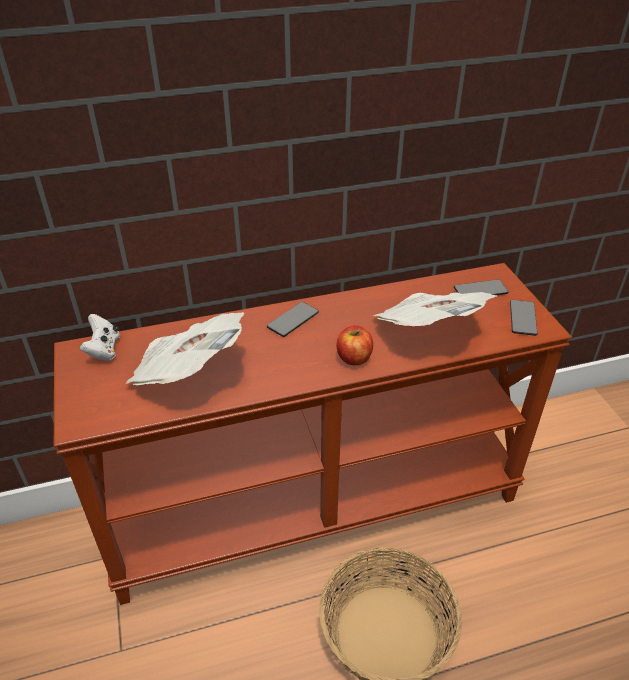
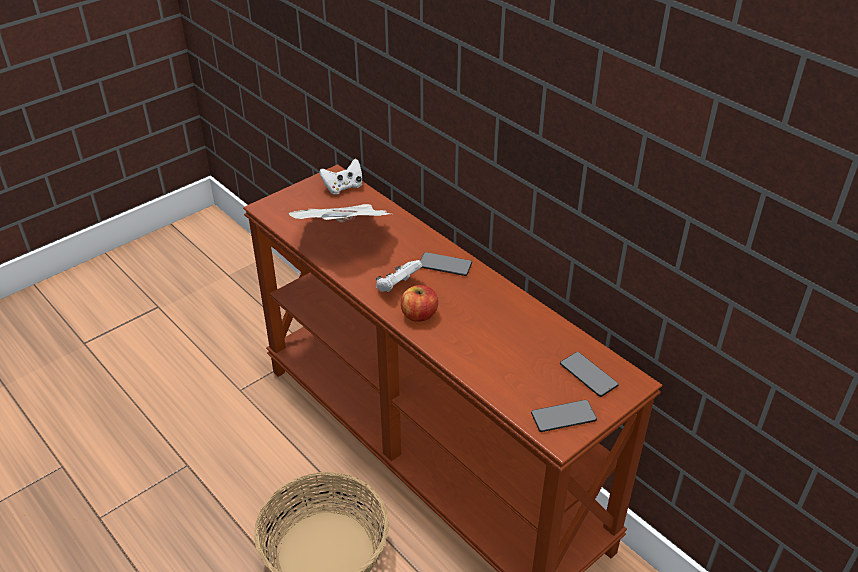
camera: 65 degrees right, 0 degrees up
(303, 359) = (397, 287): none -> white game controller
(428, 330) = (492, 351): newspaper -> none

